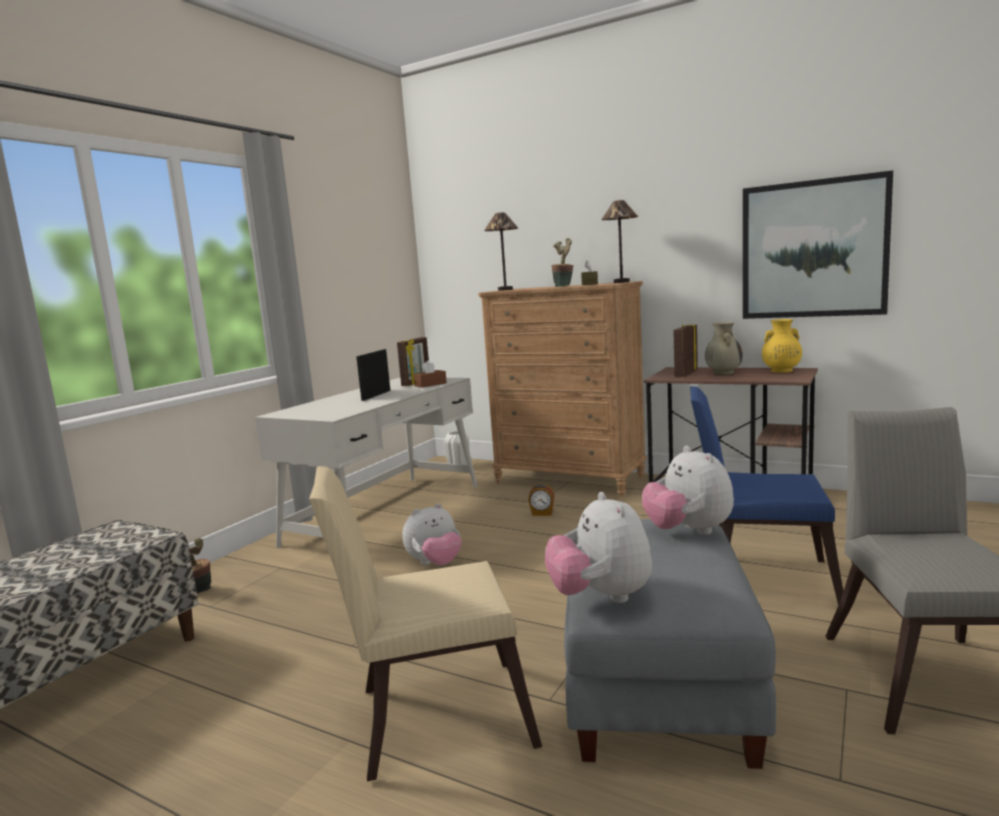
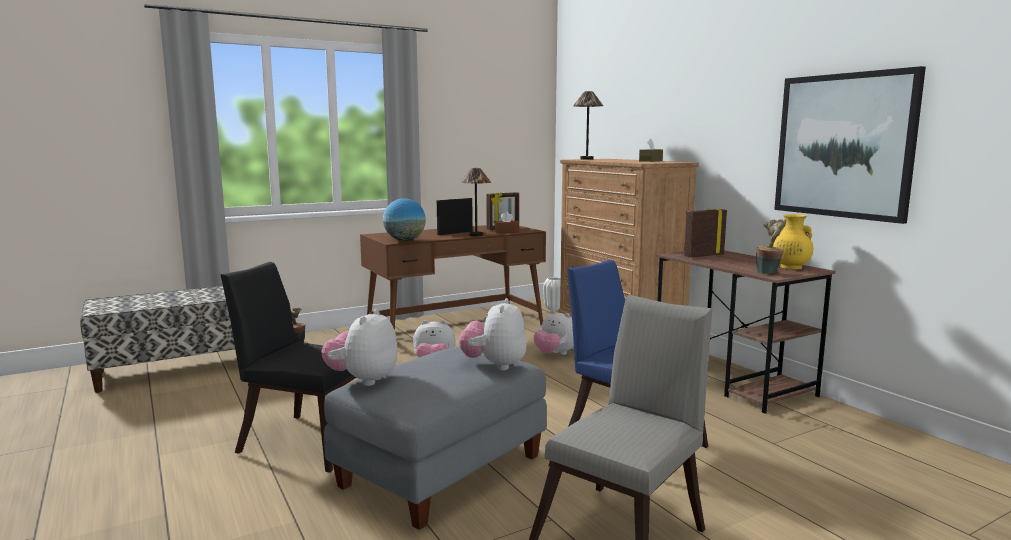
camera: 30 degrees right, 0 degrees up
(342, 413) = (404, 240): none -> globe
(387, 514) = (456, 328): white desk -> brown desk
(432, 717) = (304, 439): beige chair -> black chair
(542, 513) = (555, 354): alarm clock -> plush toy
(564, 286) = (625, 160): potted plant -> potted plant (769, 273)
(622, 282) = (674, 162): table lamp -> table lamp (476, 235)
(723, 373) = (736, 260): beige vase -> none

